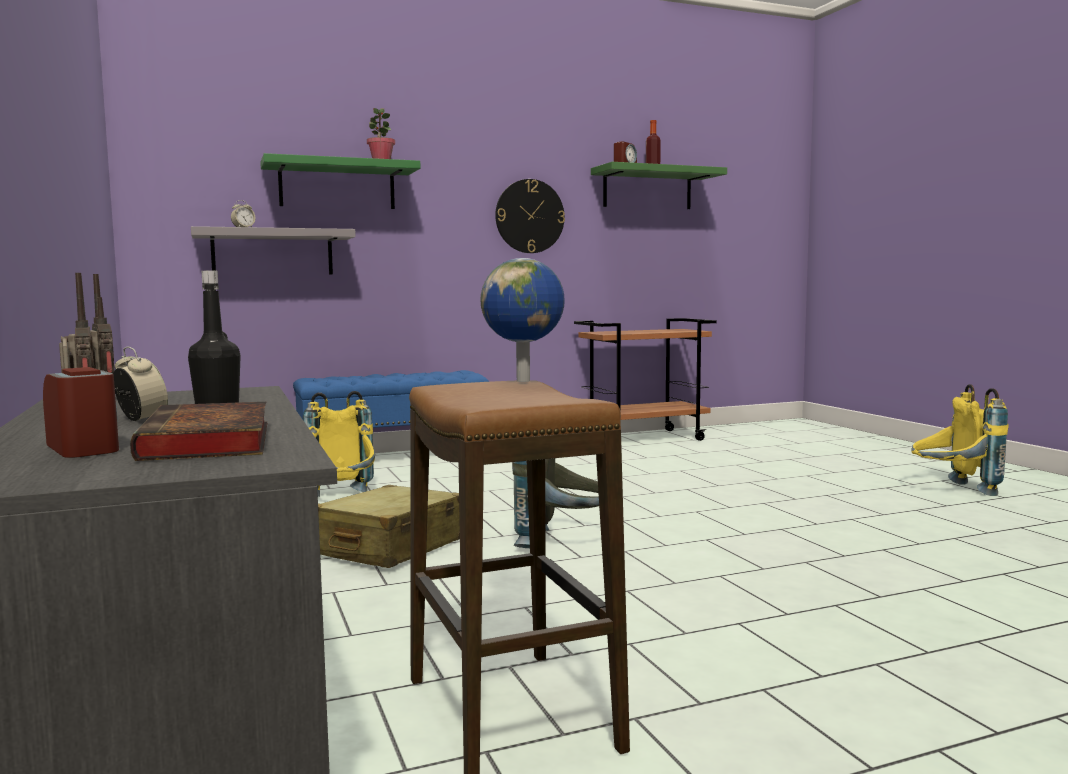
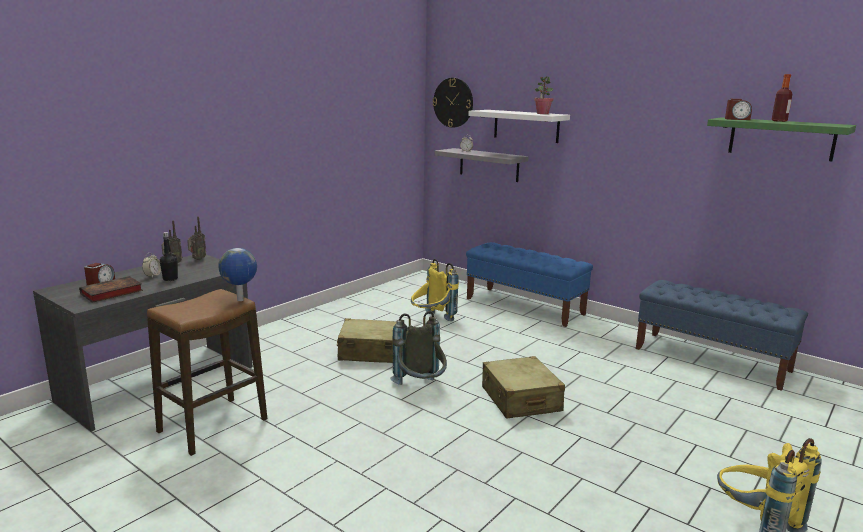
camera: 60 degrees right, 10 degrees up
(337, 186) = (526, 126): green shelf -> white shelf
(529, 216) = (657, 155): wall clock -> wall clock (453, 102)
(644, 438) = (712, 360): brown cart -> blue bench
(652, 506) = (520, 399): none -> beige suitcase

